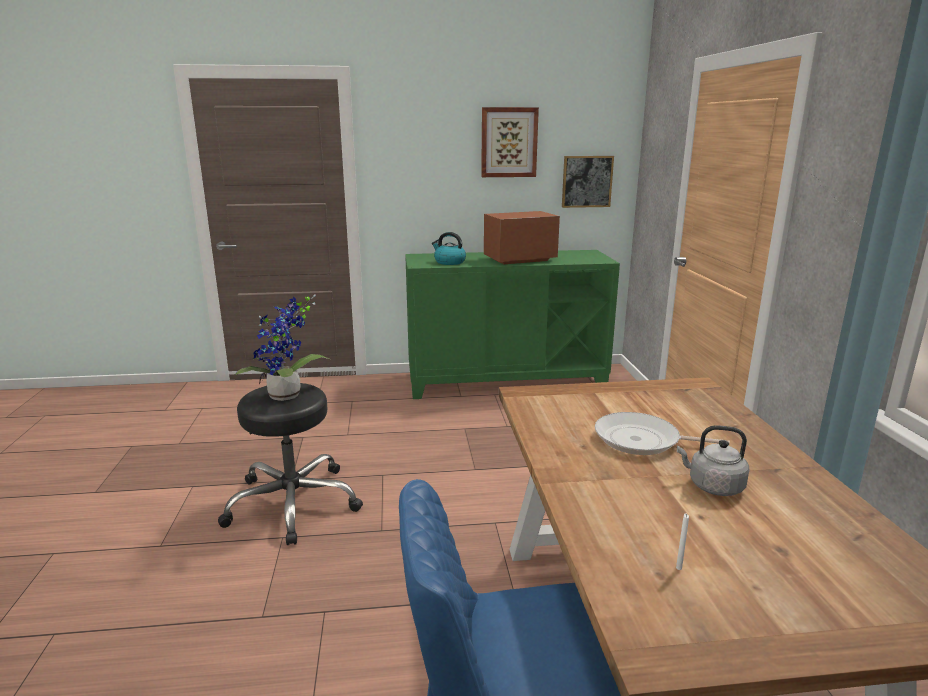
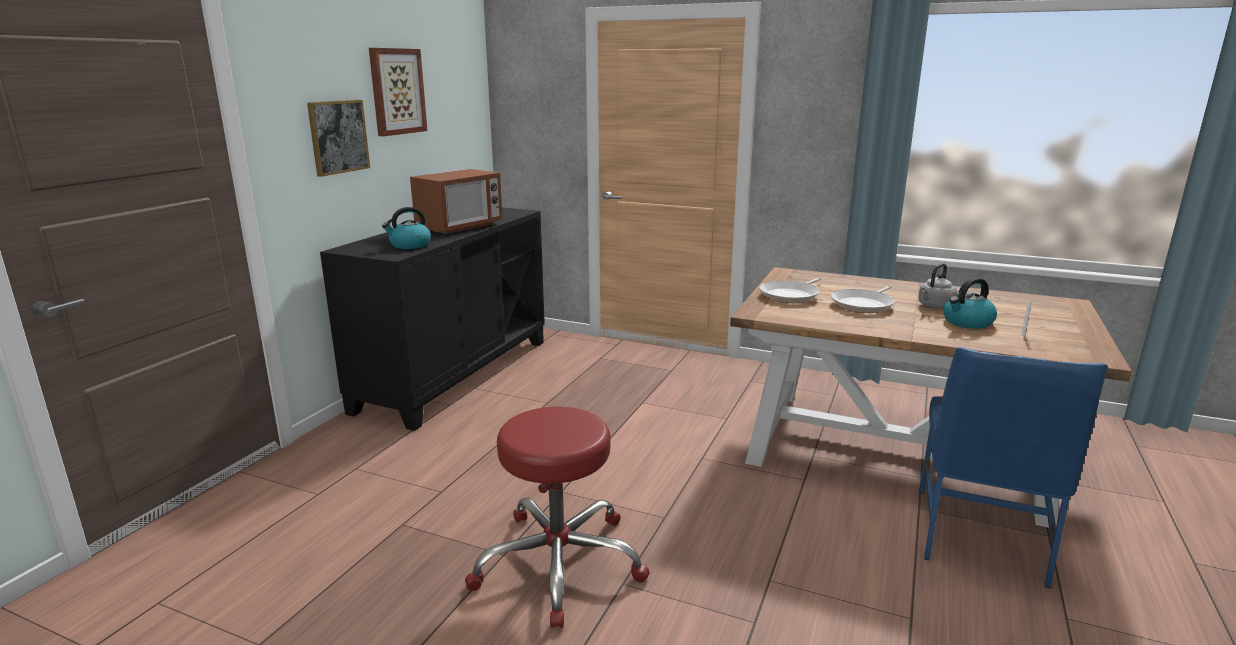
camera: 60 degrees left, 0 degrees up
(287, 397) = (557, 425): potted plant -> none
(293, 503) = (559, 563): black stool -> red stool
(505, 381) = (454, 374): green cabinet -> black cabinet
(519, 260) = (460, 227): microwave -> microwave turned 150 degrees counterclockwise
(587, 181) = (460, 132): picture -> picture (338, 137)
(611, 400) = (791, 295): none -> frying pan
(674, 516) = (967, 322): none -> kettle

